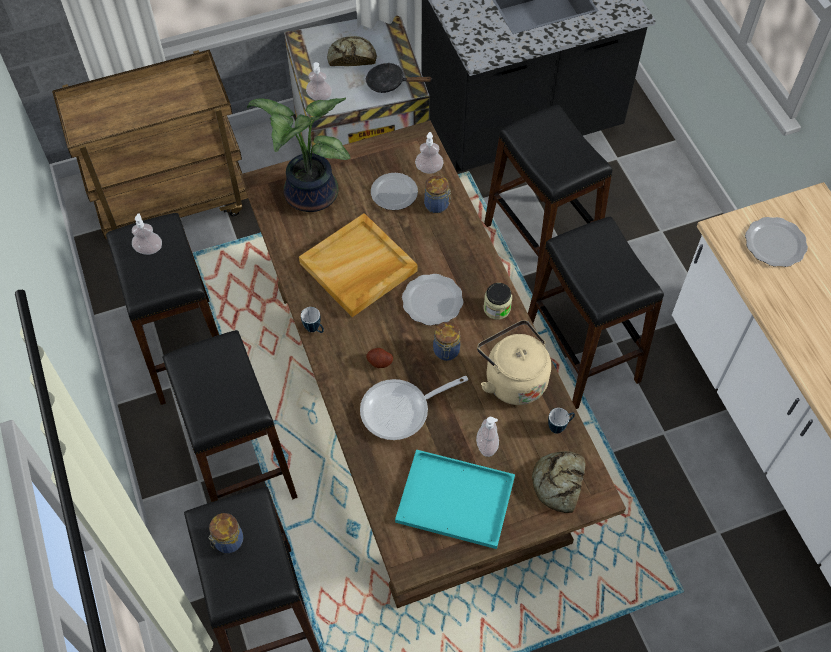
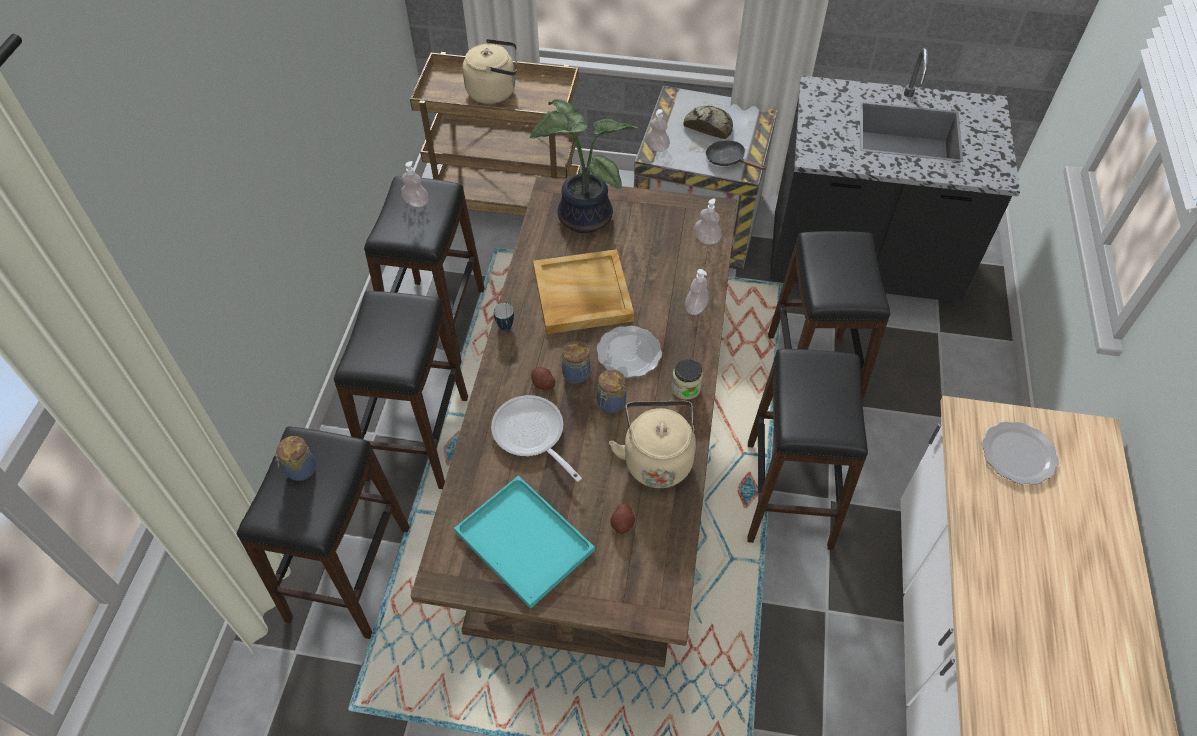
camera: 30 degrees right, 5 degrees down
(141, 105) = (495, 91): none -> beige kettle
(395, 193) = (660, 246): plate -> none
(401, 411) = (532, 435): frying pan -> frying pan turned 45 degrees clockwise
(437, 205) = (692, 273): jar -> jar (577, 375)
(487, 445) = (589, 507): soap dispenser -> soap dispenser (695, 308)
(521, 444) = (622, 523): none -> potato
(559, 427) = (672, 526): mug -> none
(559, 483) = (634, 579): bread -> none

